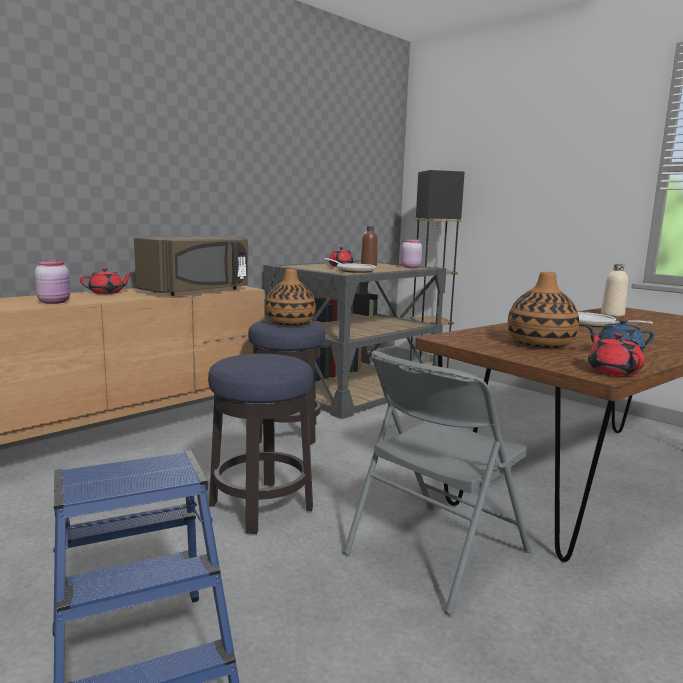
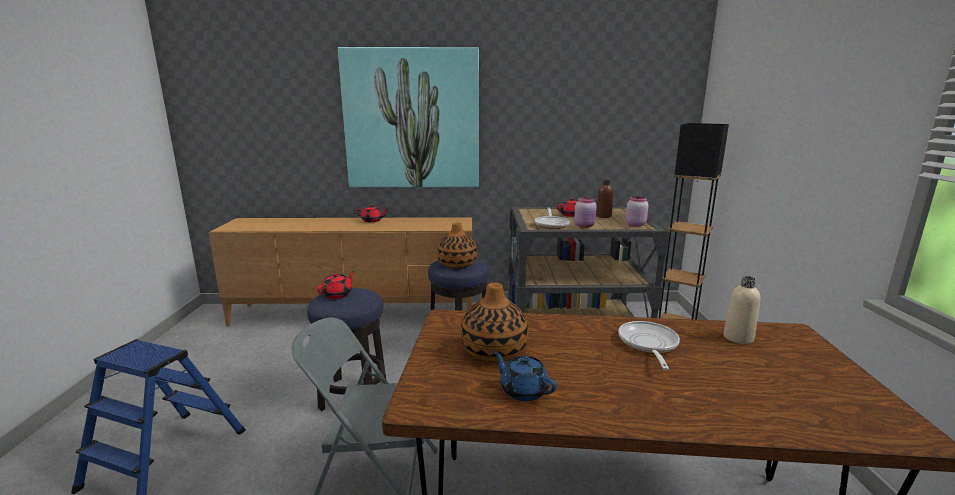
camera: 45 degrees right, 5 degrees up
(55, 302) = (326, 226): pink jar -> pink jar (585, 226)
(147, 146) = (412, 119): none -> picture
(197, 291) = (423, 227): brown microwave -> none
(613, 371) = (437, 407): red teapot -> red teapot (337, 295)

